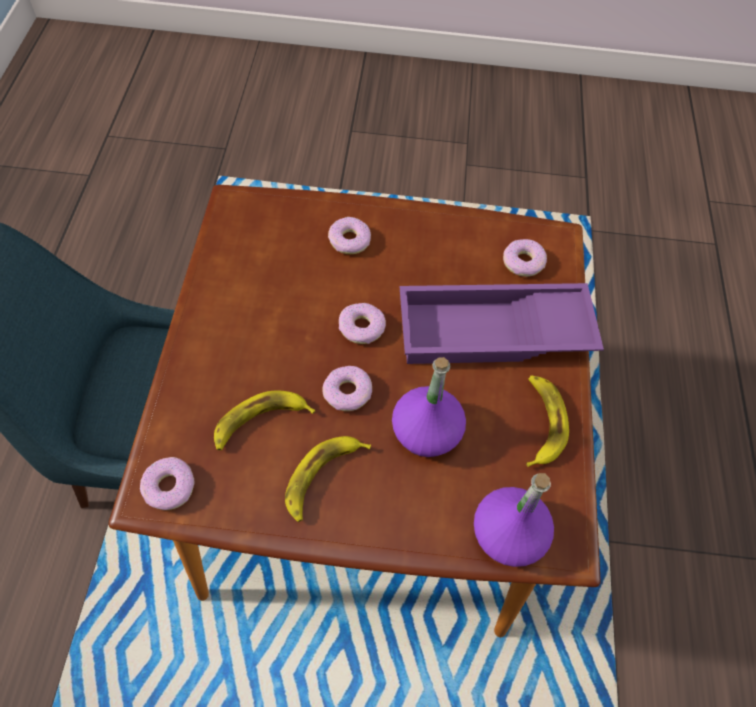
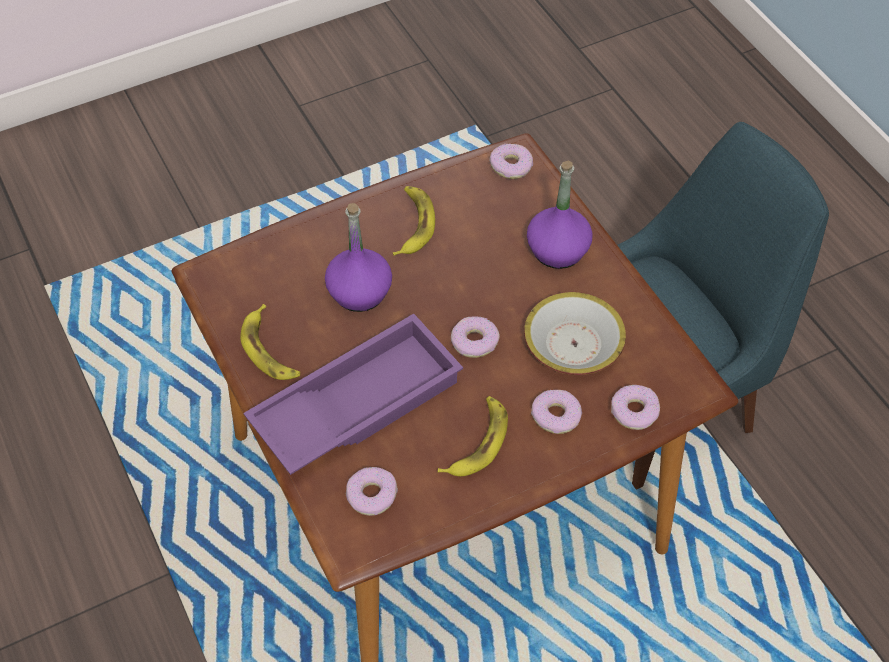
camera: 150 degrees right, 5 degrees down
(260, 422) = (489, 232): banana -> banana (477, 442)
(287, 280) = (574, 345): none -> bowl
(347, 392) = (442, 286): donut -> donut (634, 412)
(508, 535) = (254, 260): purple bottle -> purple bottle (557, 250)

